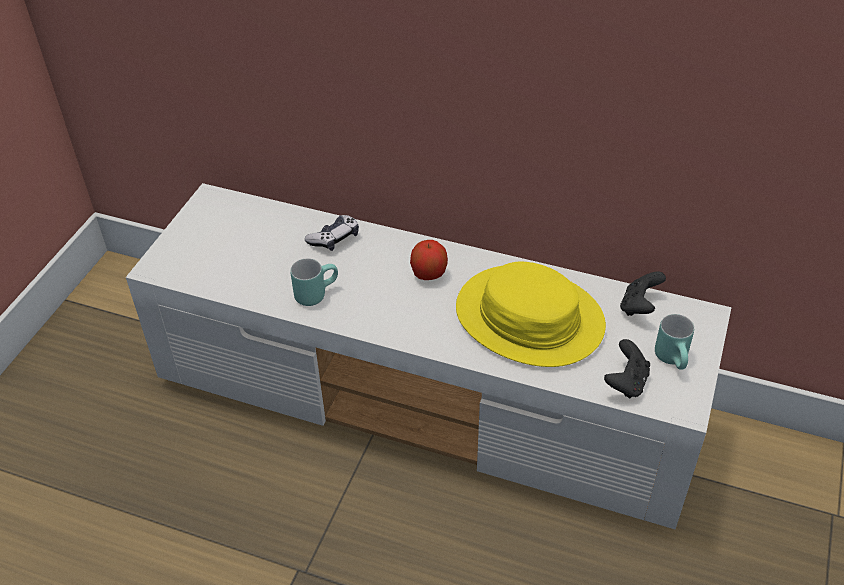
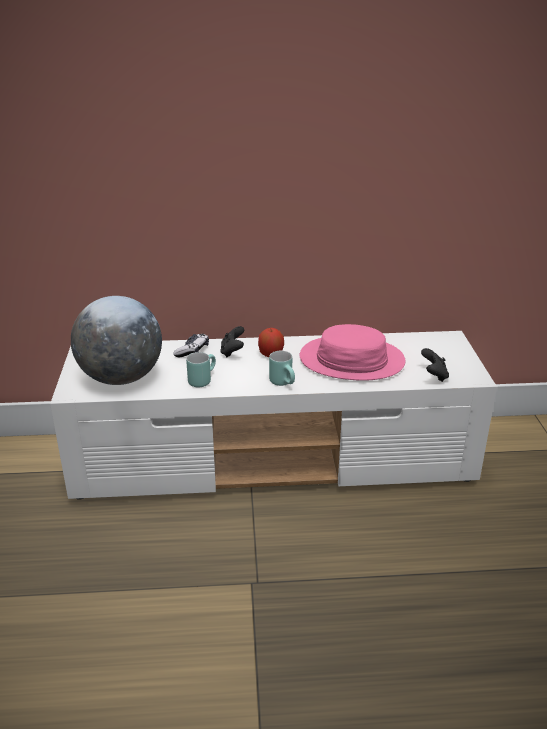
camera: 25 degrees left, 15 degrees down
(224, 260) = (121, 378): none -> globe
(529, 318) = (351, 360): yellow hat -> pink hat
(639, 307) = (411, 341): black game controller -> black game controller (232, 352)
(675, 360) = (452, 359): turquoise mug -> turquoise mug (285, 383)

